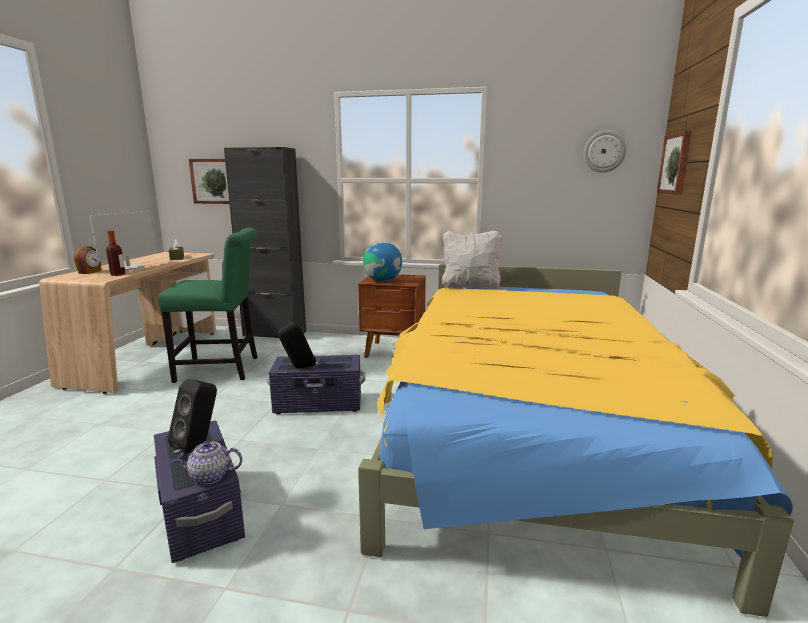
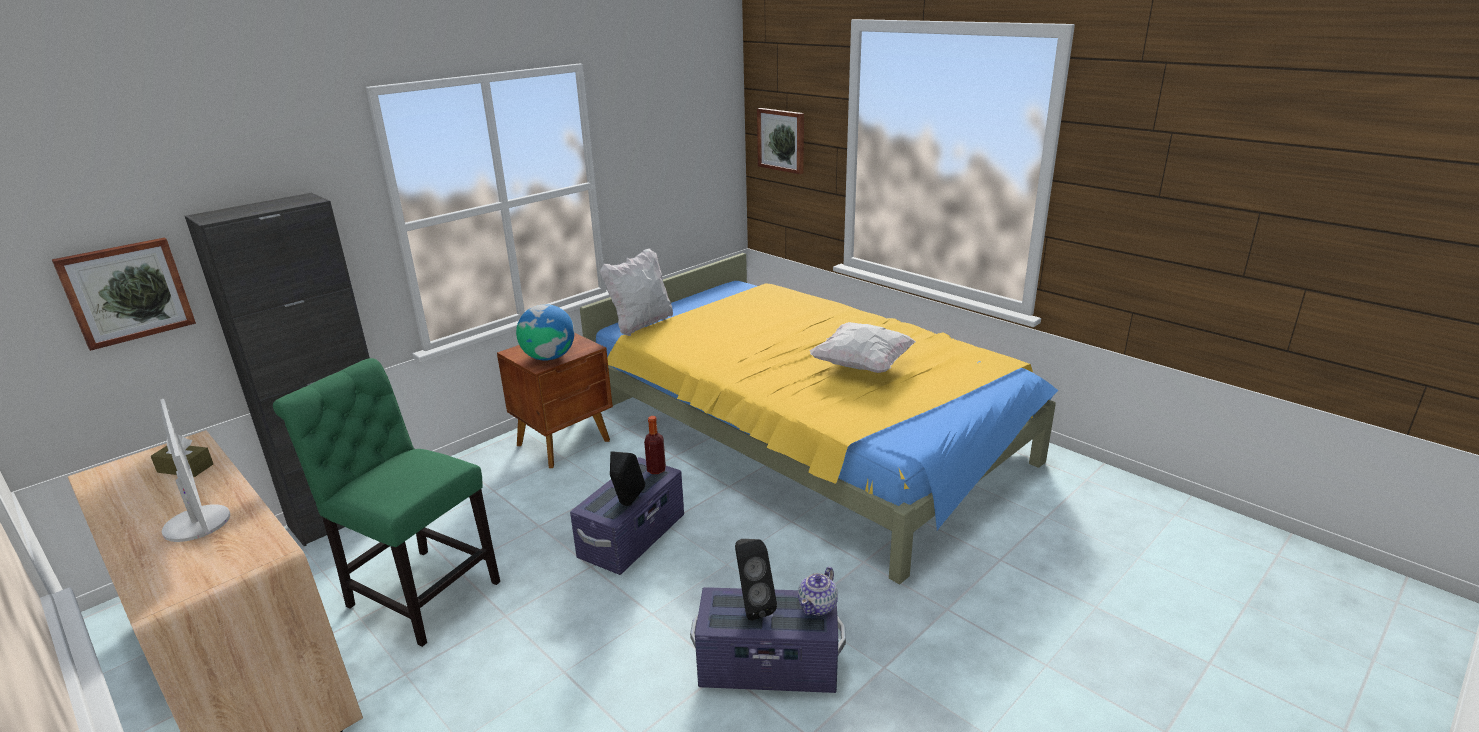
camera: 55 degrees left, 10 degrees up
(90, 272) = (166, 566): alarm clock -> none
(118, 274) = (252, 536): bottle -> bottle (656, 470)
(222, 369) = (418, 592): green chair -> green chair turned 90 degrees counterclockwise
(542, 351) = (862, 366): none -> white pillow
(604, 151) = (702, 127): wall clock -> none

